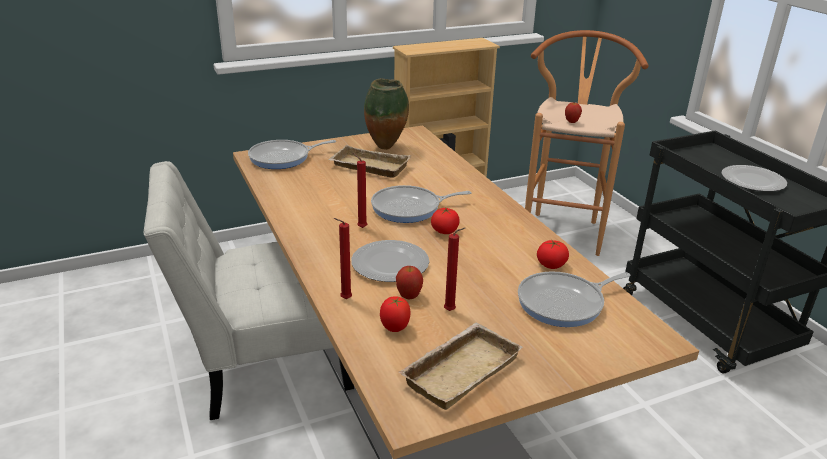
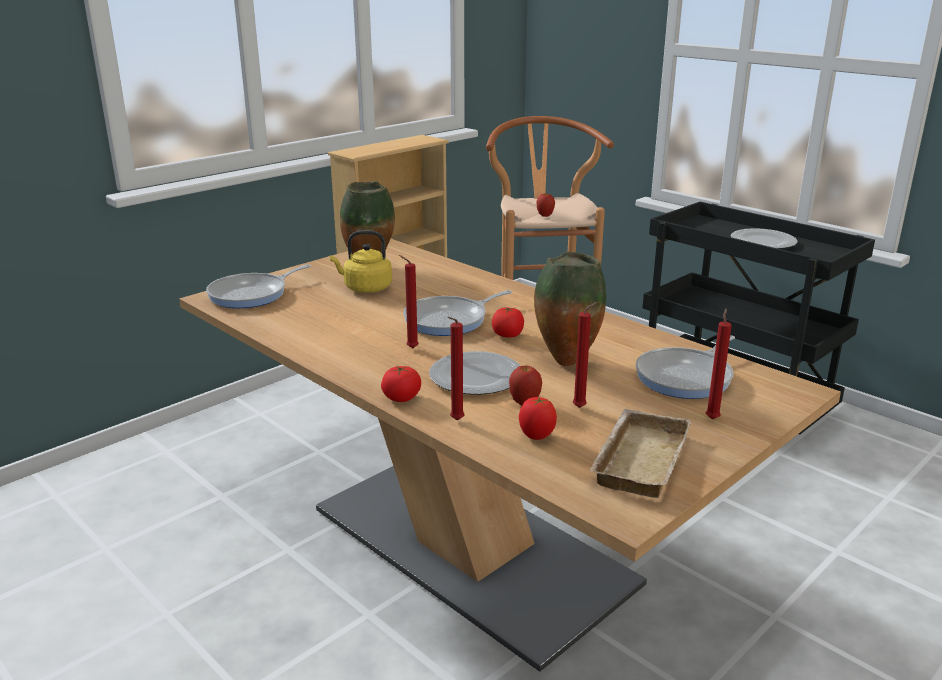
camera: 20 degrees left, 5 degrees down
(264, 364) = (277, 564): white chair -> none
(368, 167) = (365, 288): beige tray -> yellow kettle
(473, 265) = (565, 361): none -> vase
(551, 265) = (644, 346): tomato -> tomato (402, 398)
(555, 348) = (712, 418): none -> red candle

